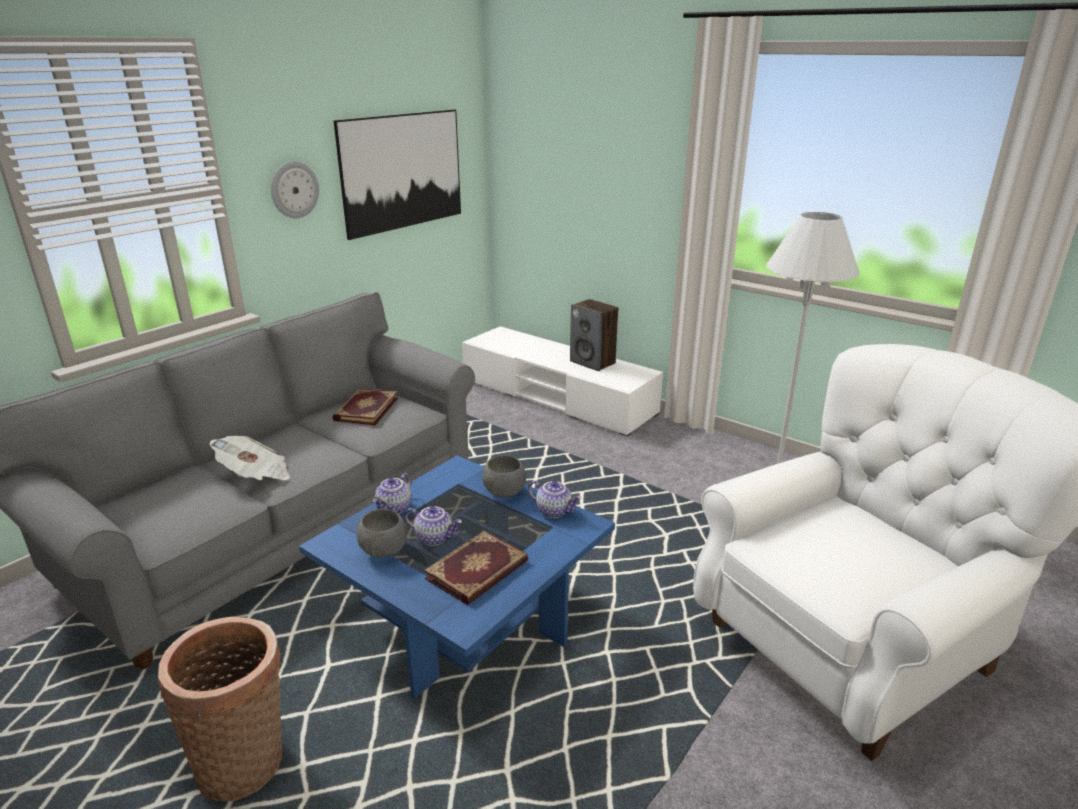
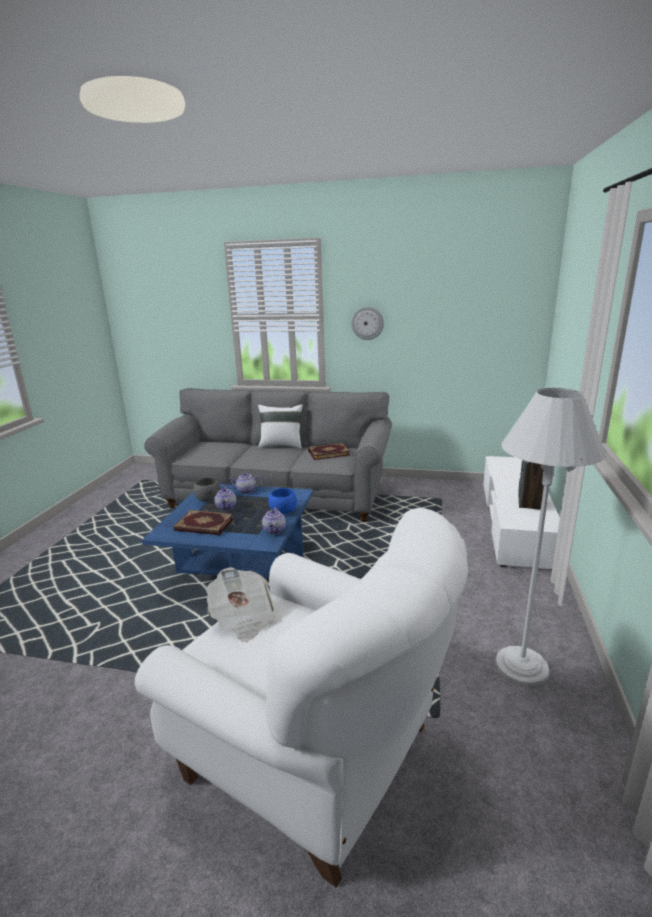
camera: 65 degrees right, 5 degrees down
(245, 761) = (129, 547): basket -> none
(255, 475) = (247, 455): newspaper -> newspaper (242, 618)
(262, 437) = (281, 445): none -> white pillow
(403, 171) = (456, 322): picture -> none
(503, 492) = (283, 511): grey bowl -> blue bowl

